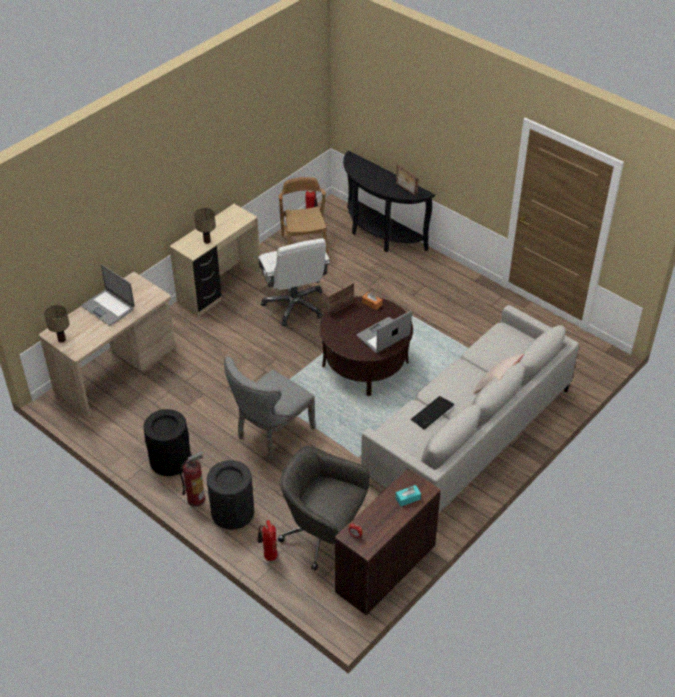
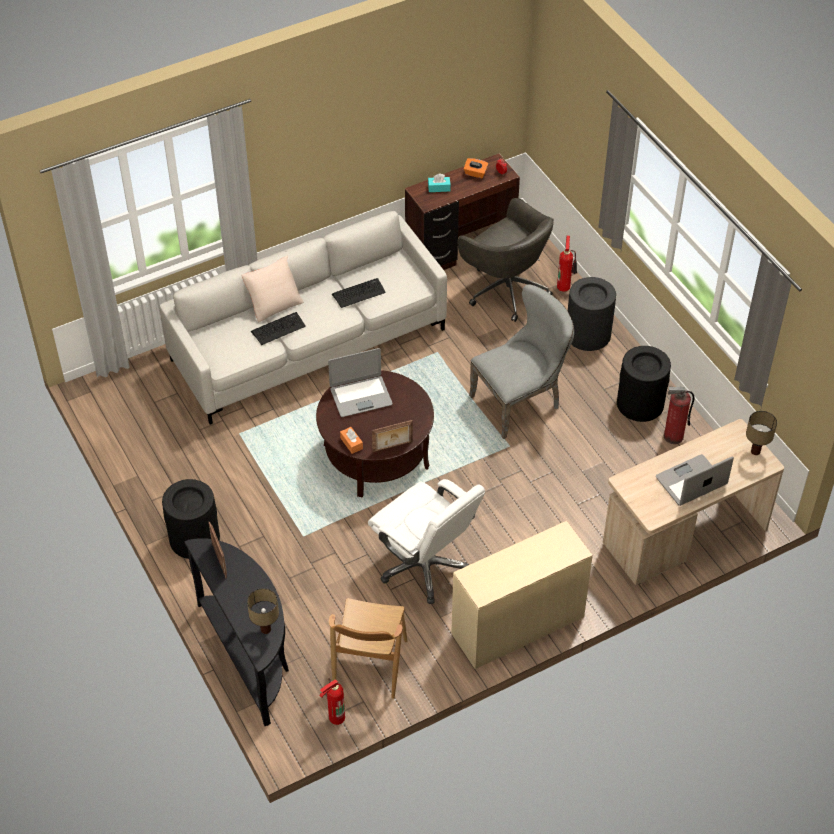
camera: 160 degrees left, 5 degrees up
(108, 307) = (691, 482): laptop -> laptop turned 90 degrees counterclockwise
(196, 499) = (622, 356): fire extinguisher -> fire extinguisher (673, 436)
(207, 241) = (538, 547): table lamp -> table lamp (265, 630)
(295, 305) = (425, 566): white office chair -> white office chair turned 135 degrees clockwise
(380, 526) = (475, 173): none -> orange tissue box
(457, 282) = (194, 538): none -> black trash can
(478, 366) = (278, 329): none -> keyboard

